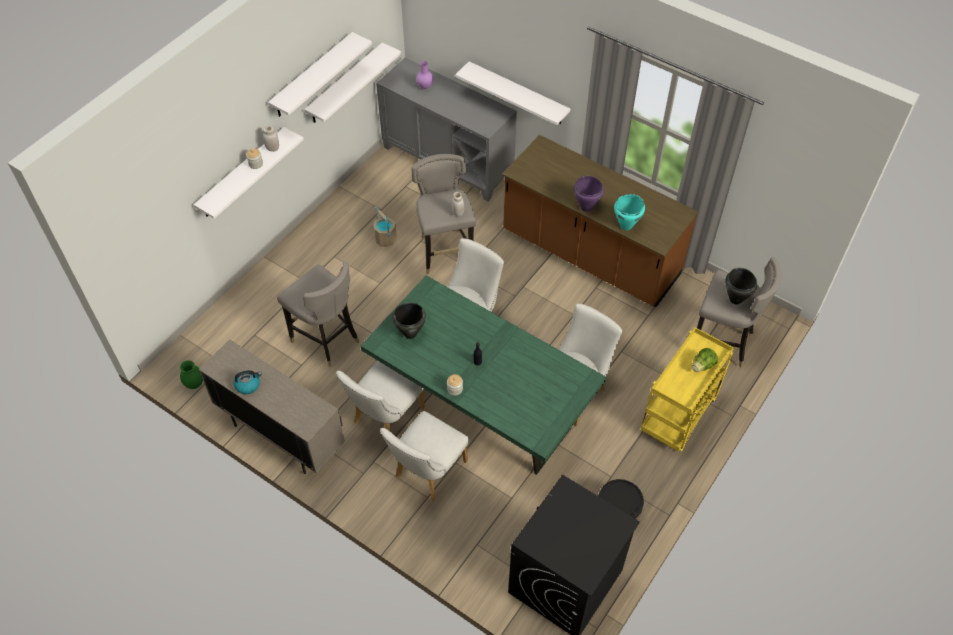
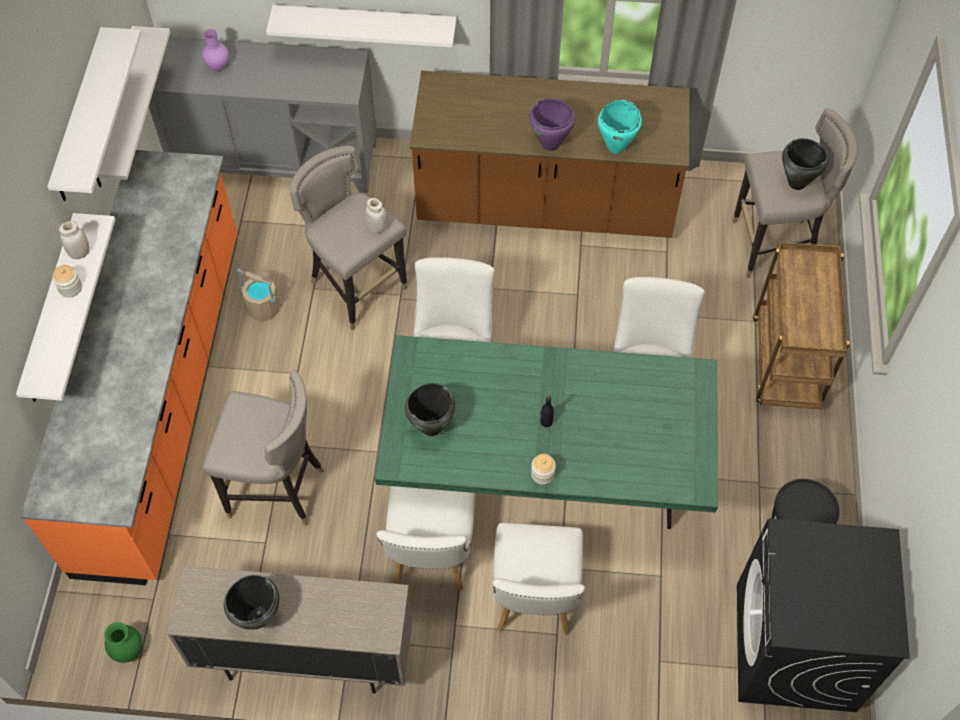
camera: 30 degrees left, 5 degrees up
(248, 385) = (258, 618): kettle -> black cooking pot
(299, 262) = (163, 398): none -> orange counter
(678, 417) = (786, 365): yellow cart -> brown cart
(702, 366) = (817, 288): lettuce -> none

